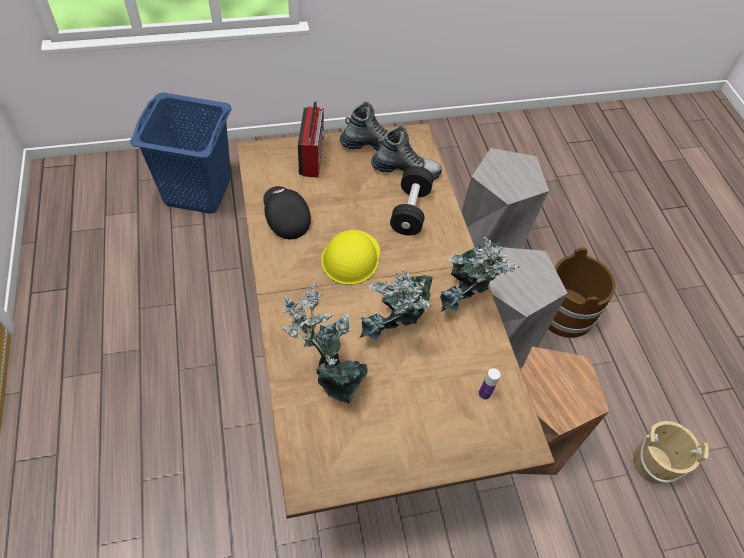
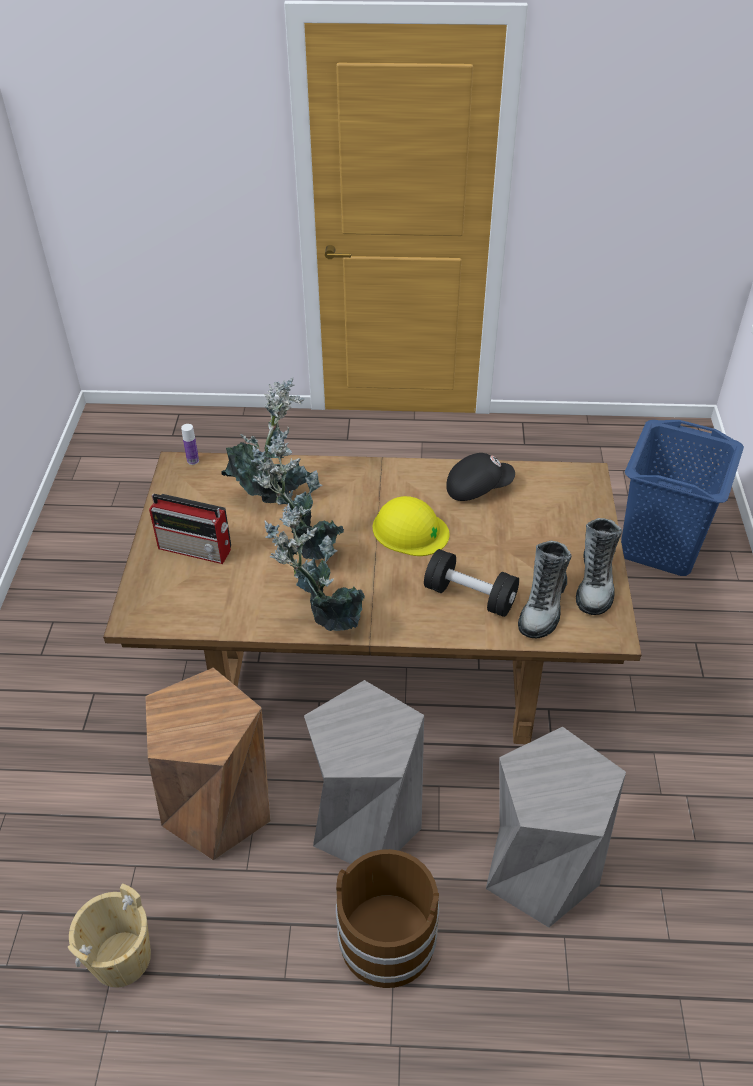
camera: 110 degrees right, 10 degrees down
(312, 156) = (577, 522): radio -> radio (196, 549)
(484, 394) = (201, 601): bottle -> bottle (193, 461)

